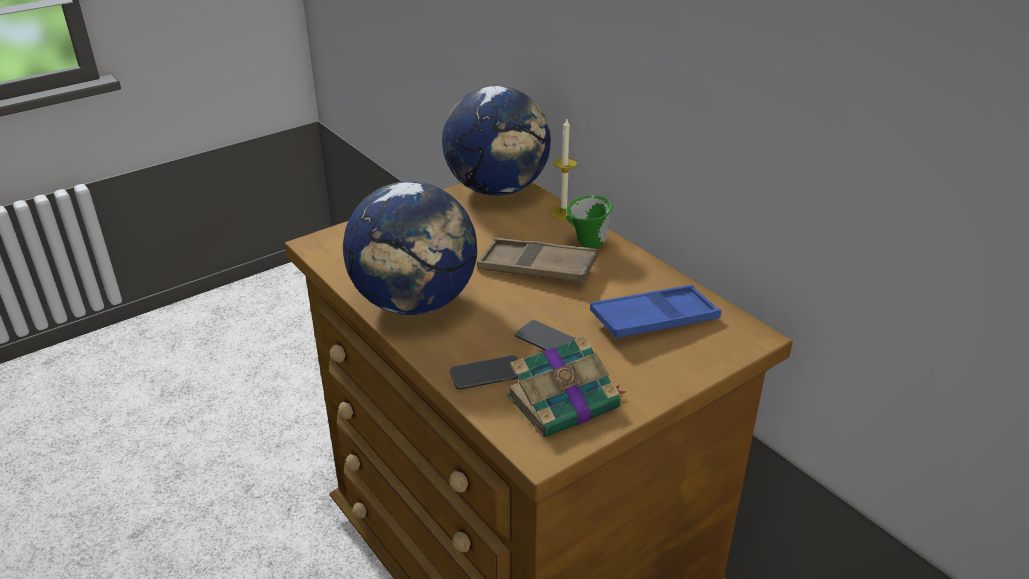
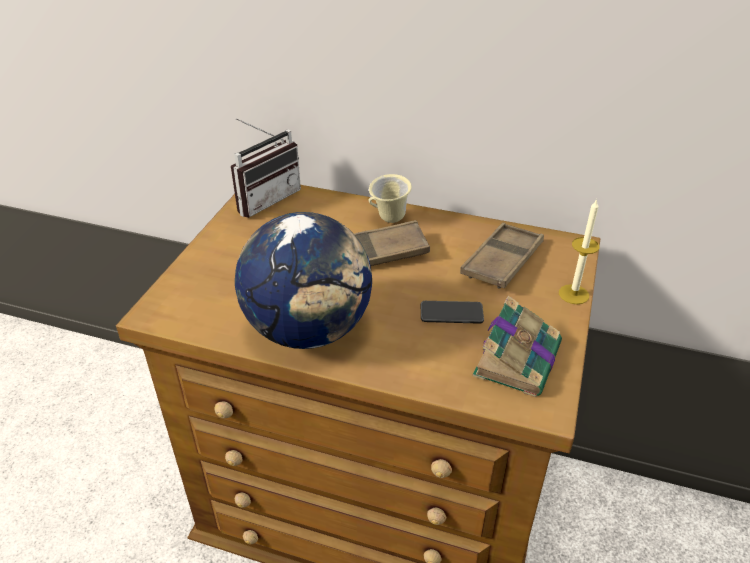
camera: 35 degrees left, 5 degrees up
(487, 374) = (436, 364): phone -> none
(497, 189) = (265, 198): globe -> radio
(563, 213) = (341, 200): candle -> candle (573, 294)
(587, 245) = (389, 220): green mug -> beige mug
(654, 319) = (502, 261): blue tray -> brown tray

